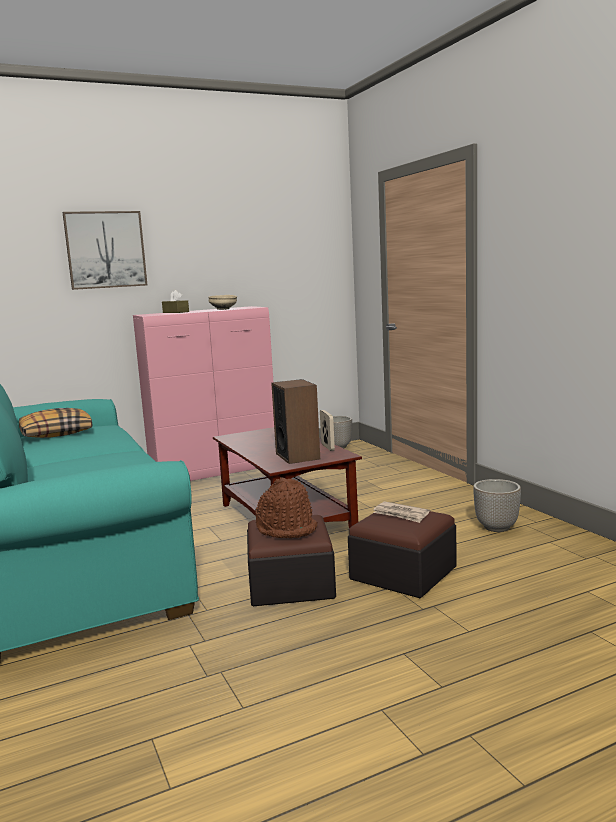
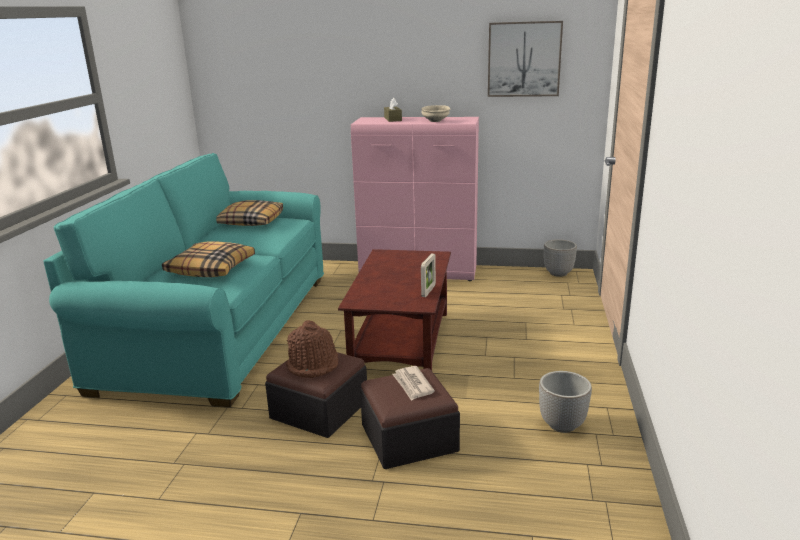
camera: 35 degrees right, 10 degrees up
(98, 466) = (211, 268): none -> pillow
(105, 250) = (341, 55): picture -> picture (524, 59)
(298, 456) = (388, 294): speaker -> none

